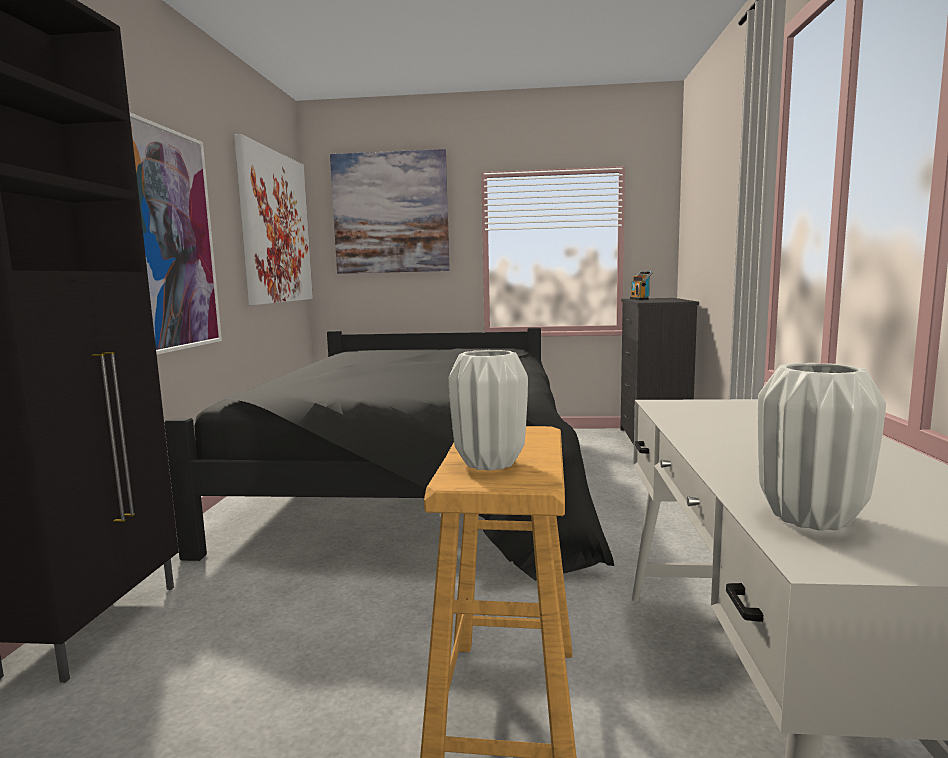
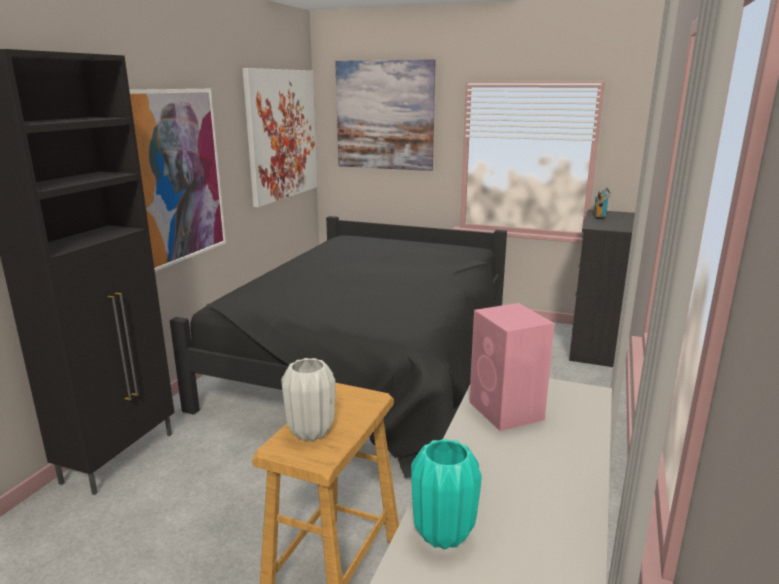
camera: 15 degrees right, 10 degrees up
(719, 422) = (507, 411): none -> pink speaker
(811, 517) = (444, 534): white vase -> turquoise vase

